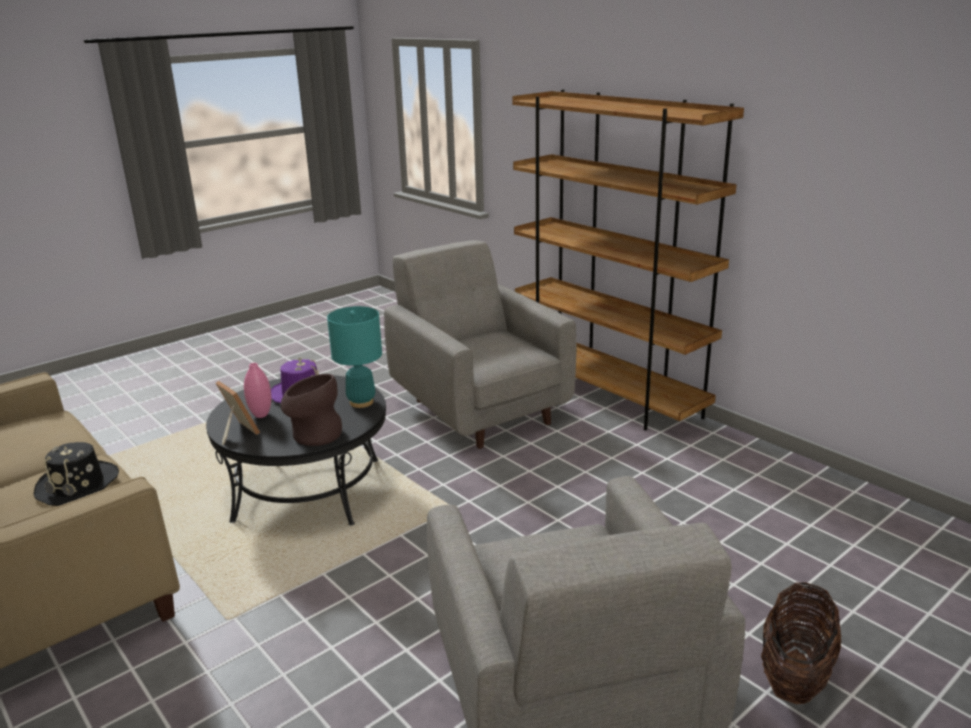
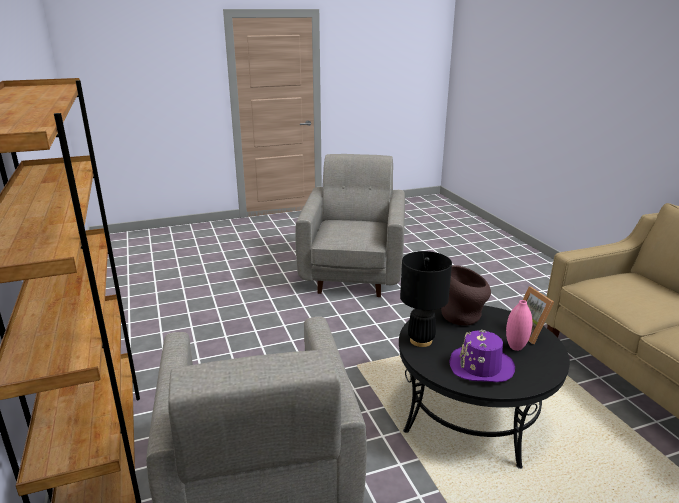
camera: 160 degrees left, 0 degrees up
(78, 485) = (624, 295): black hat -> none
(361, 402) = (421, 340): turquoise table lamp -> black table lamp
(795, 674) = (260, 264): basket -> none

